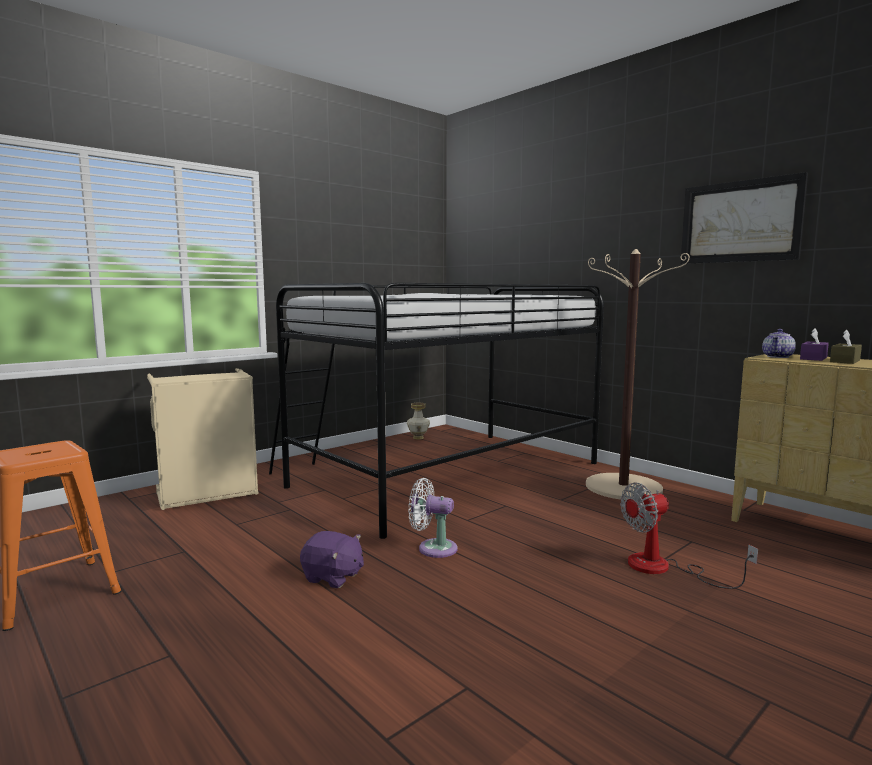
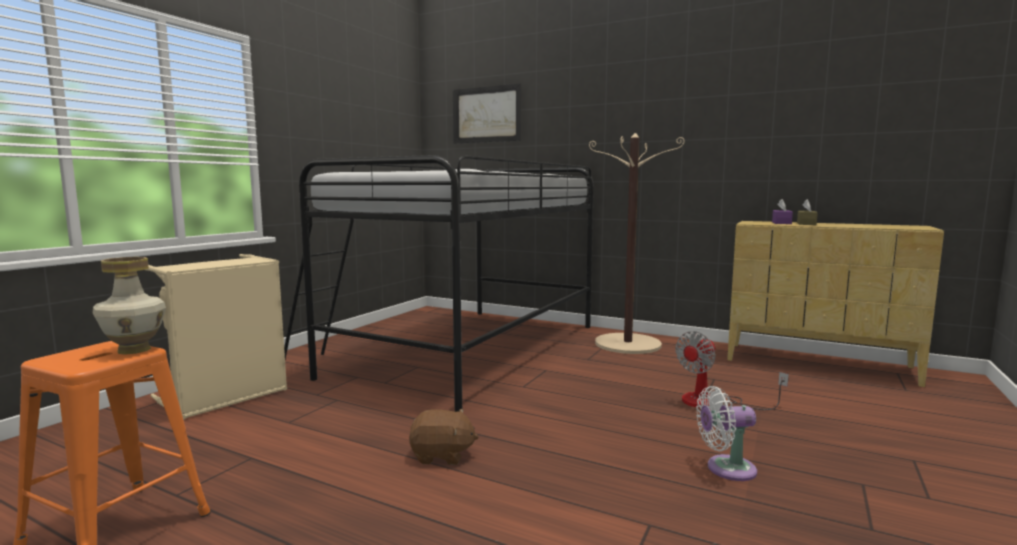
camera: 20 degrees left, 0 degrees up
(333, 577) = (442, 455): purple plush toy -> brown plush toy
(418, 438) = (411, 320): vase -> vase (135, 350)
(433, 548) = (514, 415): white fan -> white fan (726, 469)
(740, 221) = (712, 113): picture -> picture (486, 115)
(778, 356) = (756, 222): teapot -> none

